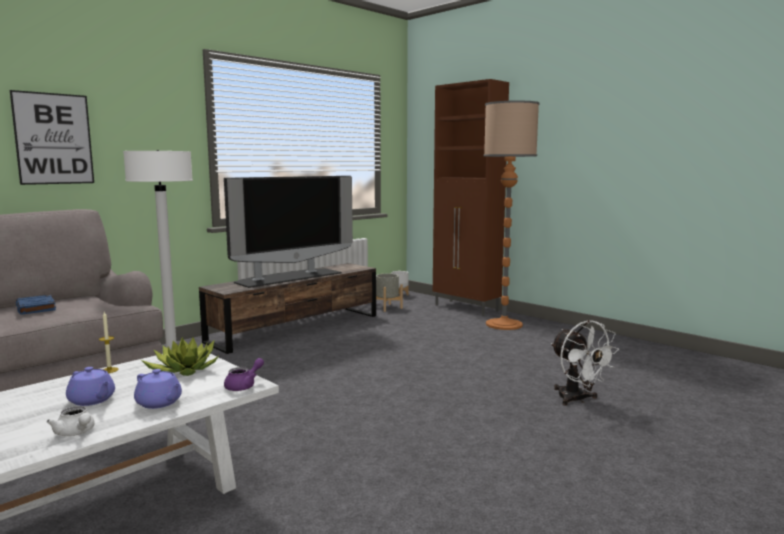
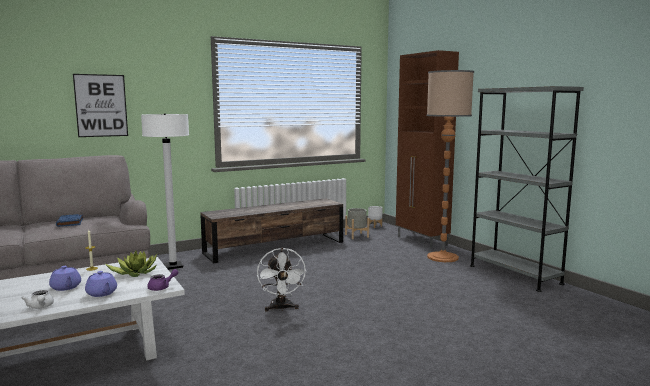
camera: 15 degrees right, 0 degrees up
(288, 277) = (269, 208): television -> none
(577, 400) = (453, 325): white fan -> white fan (281, 308)
(594, 337) = (514, 274): none -> grey bookcase

